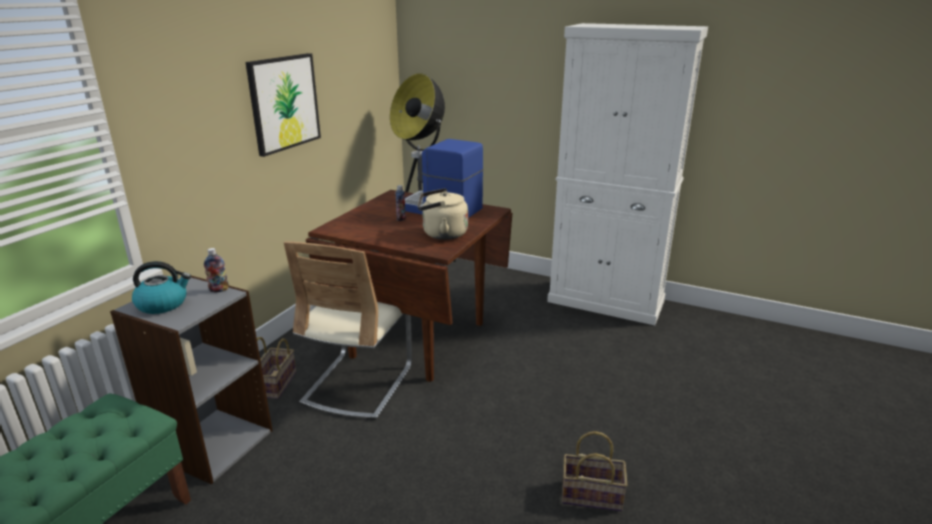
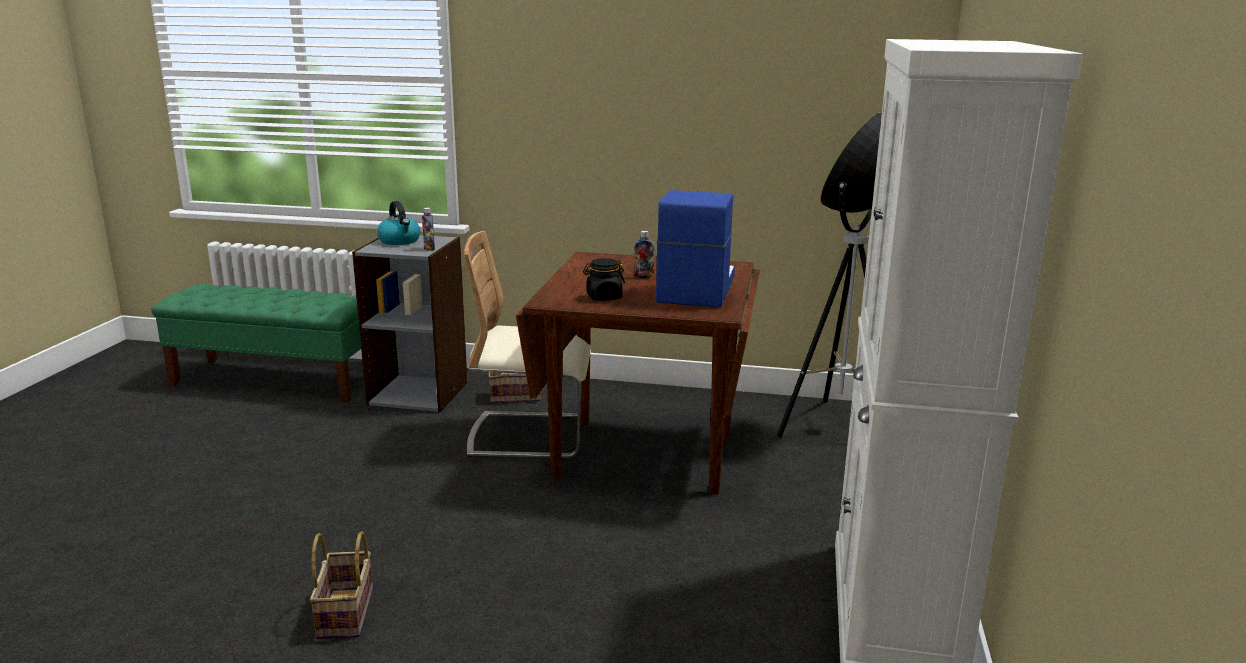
camera: 75 degrees right, 5 degrees down
(284, 103) = (666, 113): picture -> none
(442, 234) = (604, 297): beige kettle -> black jar

